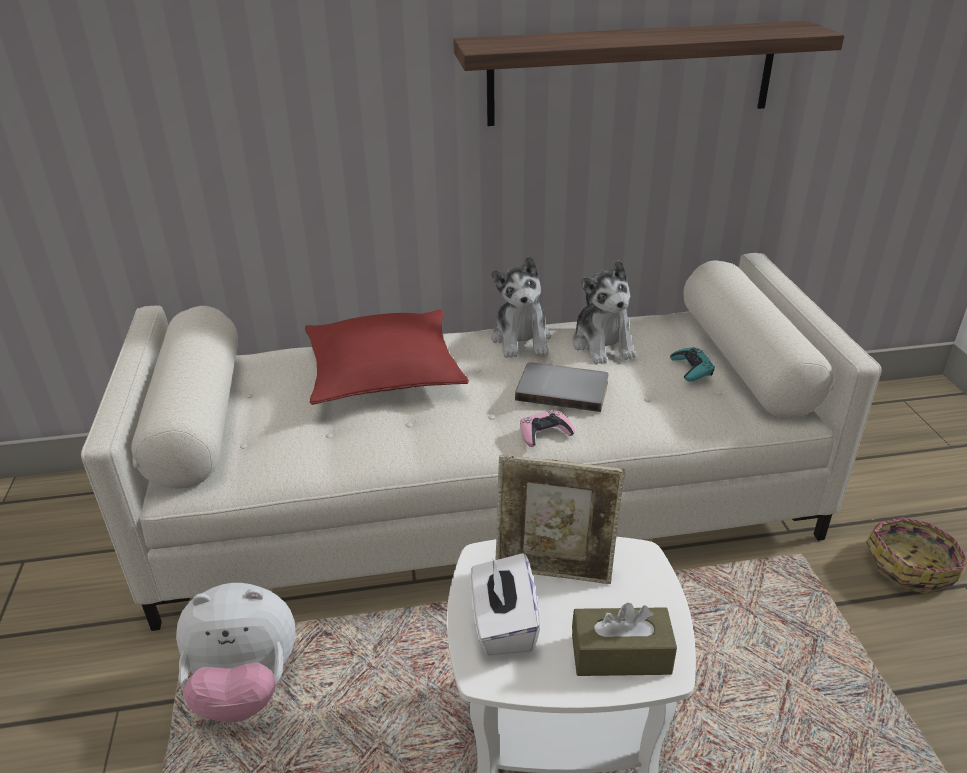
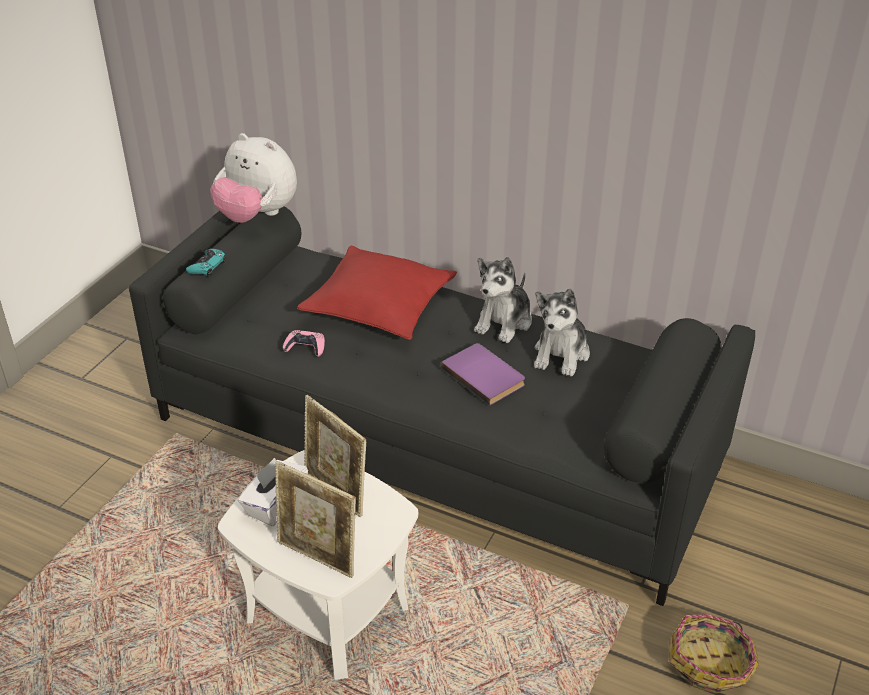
camera: 35 degrees right, 5 degrees up
(245, 687) = (183, 481): plush toy -> plush toy (257, 215)
(487, 501) = (436, 442): beige sofa -> black sofa
(545, 433) = (431, 402): pink game controller -> pink game controller (305, 347)
(563, 388) = (485, 375): grey book -> purple book
(620, 654) = (318, 556): brown tissue box -> picture frame
(631, 73) = (640, 131): shelf -> none
(691, 369) = (601, 405): turquoise game controller -> turquoise game controller (207, 266)

